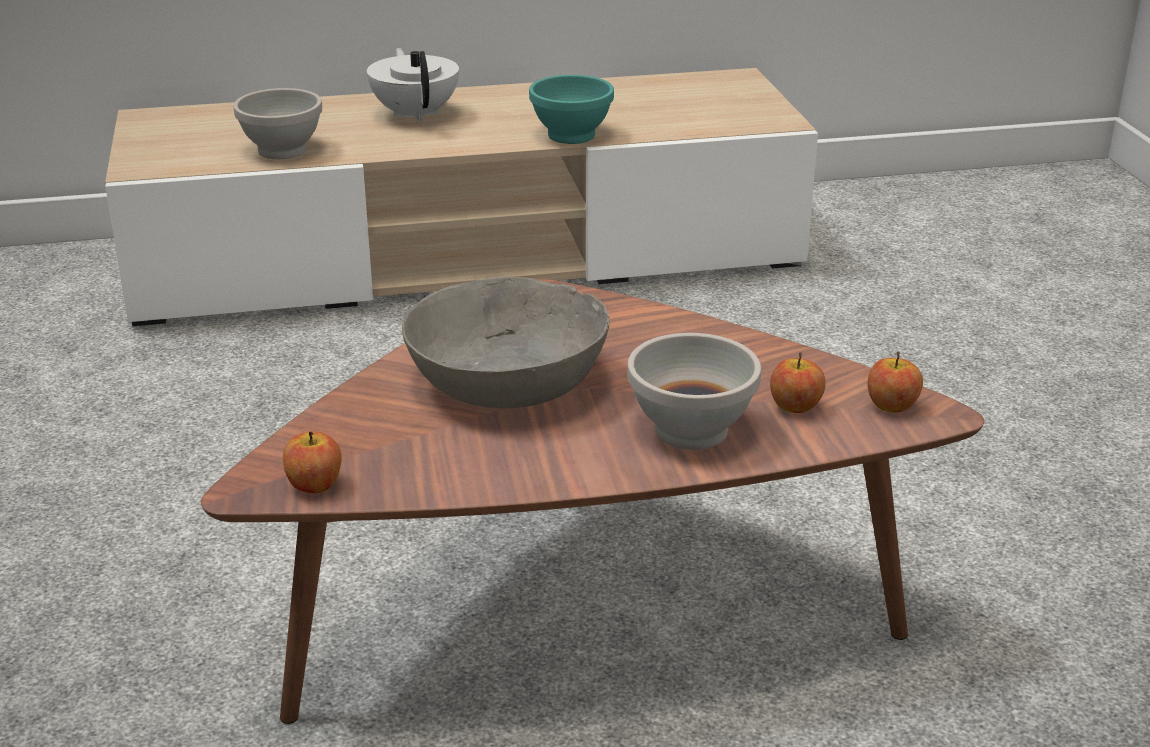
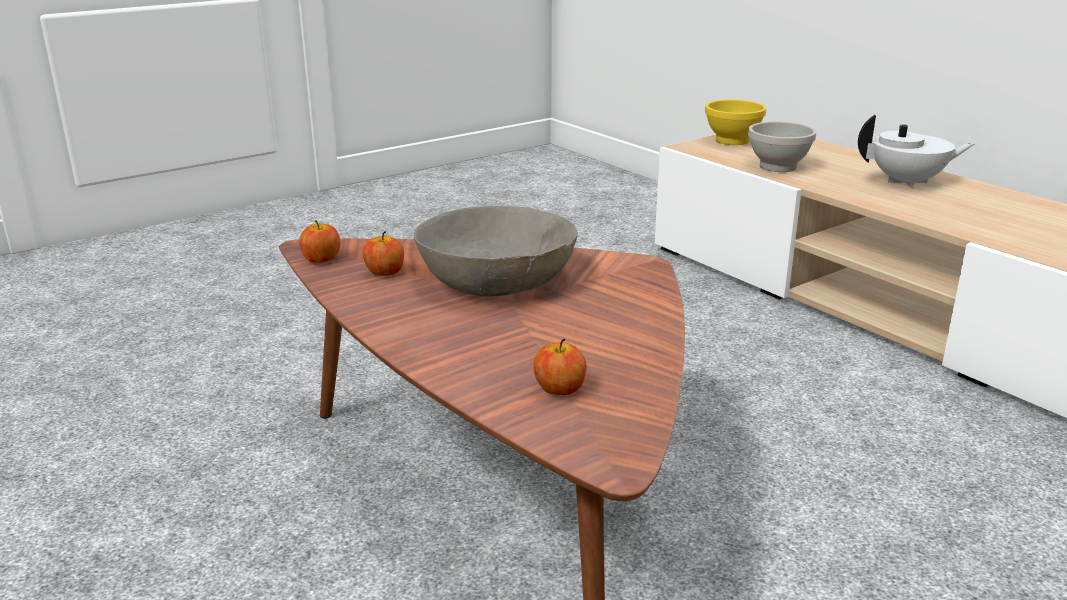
camera: 65 degrees right, 5 degrees down
(154, 142) = (731, 141): none -> yellow bowl
(416, 114) = (908, 182): white teapot -> white teapot turned 45 degrees clockwise
(571, 135) = (979, 231): turquoise bowl -> none
(688, 430) = (480, 353): white bowl -> none
(892, 406) = (605, 436): apple -> apple (384, 273)

